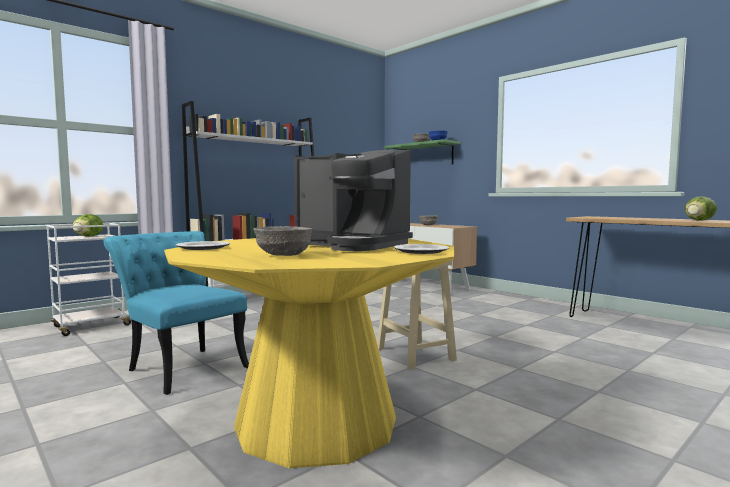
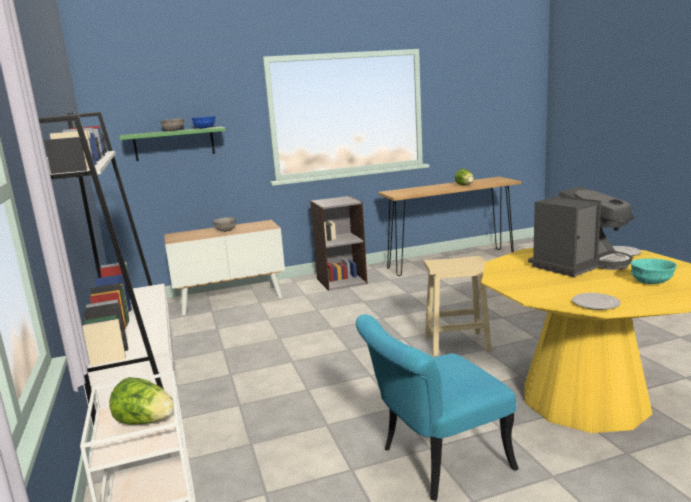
camera: 65 degrees left, 10 degrees up
(283, 255) = (651, 282): grey bowl -> turquoise bowl
(517, 302) = (341, 281): none -> grey bookcase

